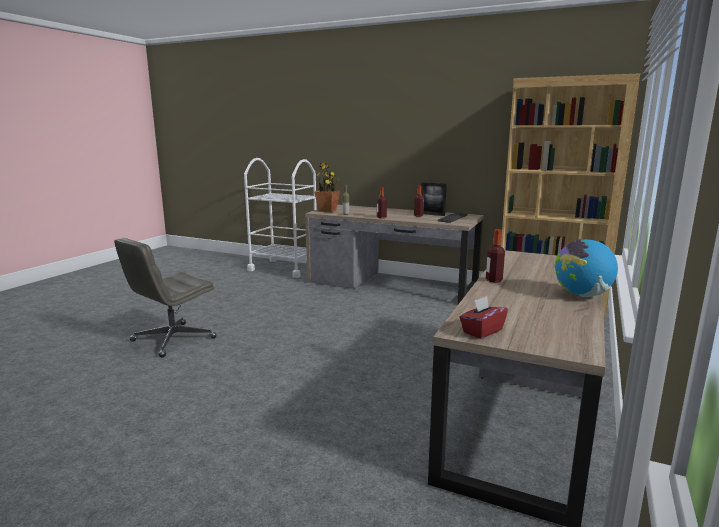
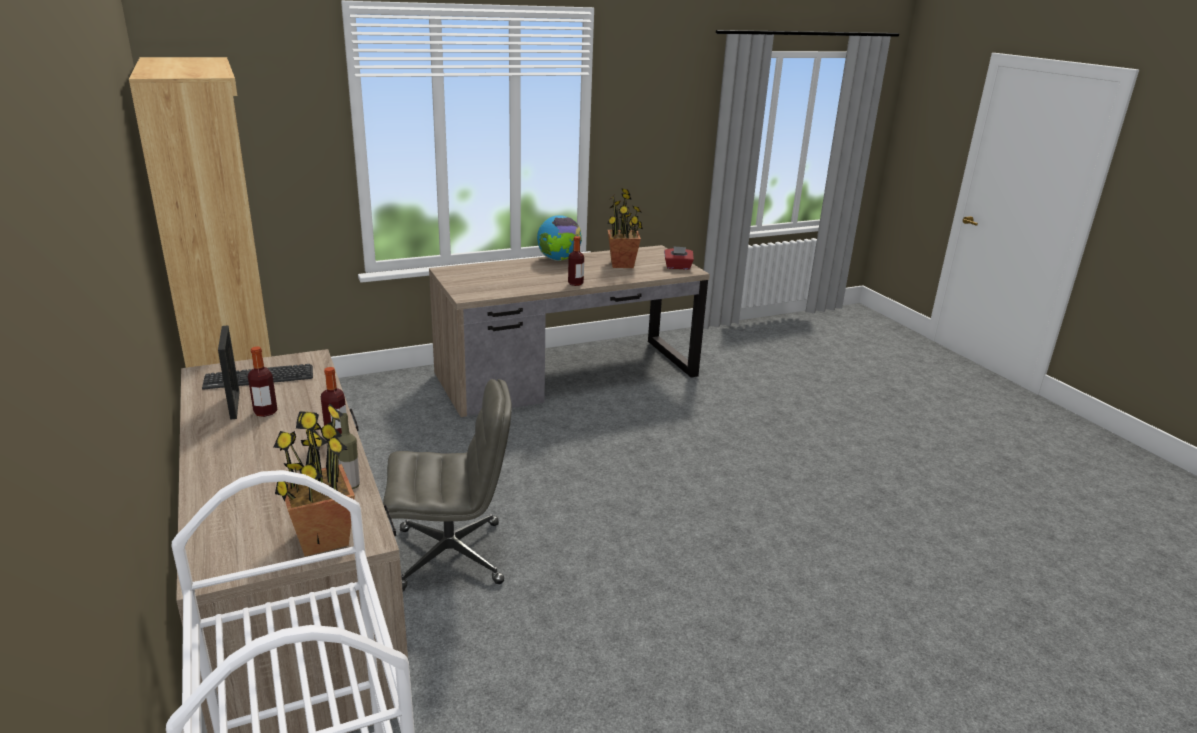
camera: 140 degrees left, 10 degrees up
(172, 340) = (822, 628): grey office chair -> grey office chair (452, 555)
(529, 312) = (622, 264): none -> potted plant

